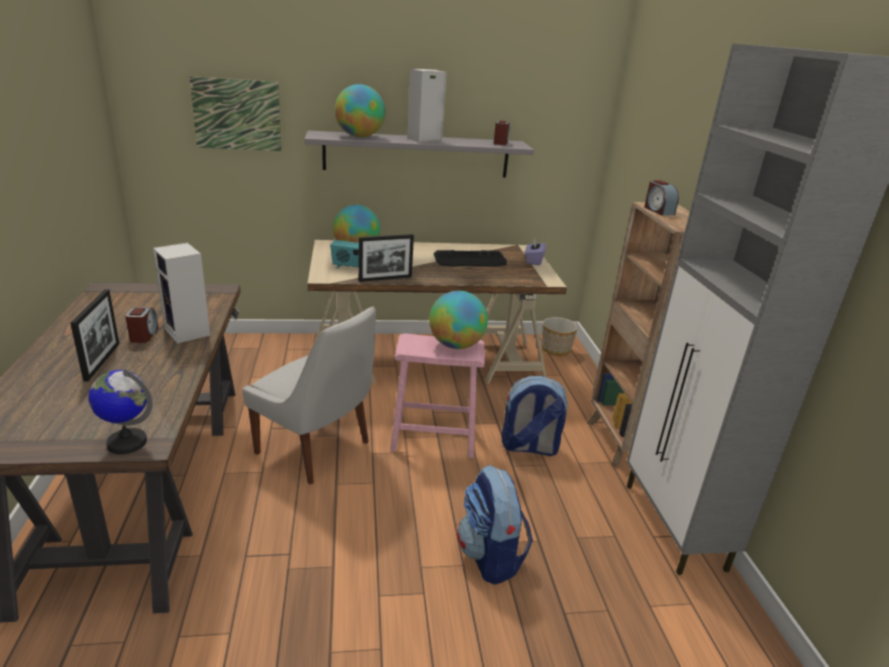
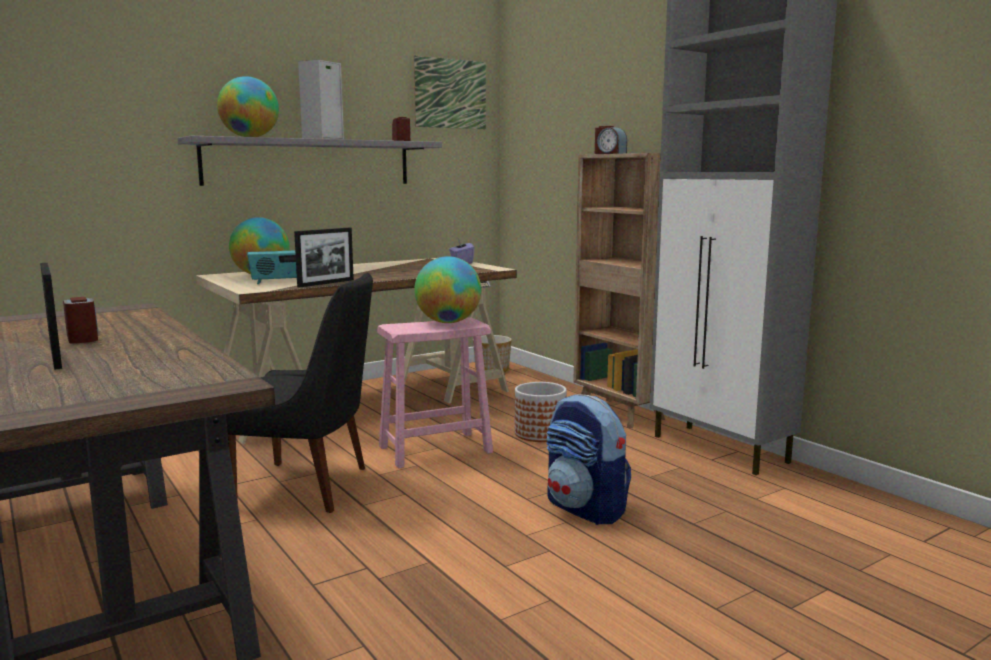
camera: 25 degrees left, 15 degrees down
(127, 442) = (200, 387): globe -> none
(189, 333) = (144, 330): speaker -> none
(237, 114) = (83, 120): picture -> picture (450, 93)
(316, 449) = (308, 487): white chair -> black chair
(470, 260) = (397, 268): keyboard -> none
(529, 447) = (539, 434): backpack -> planter

